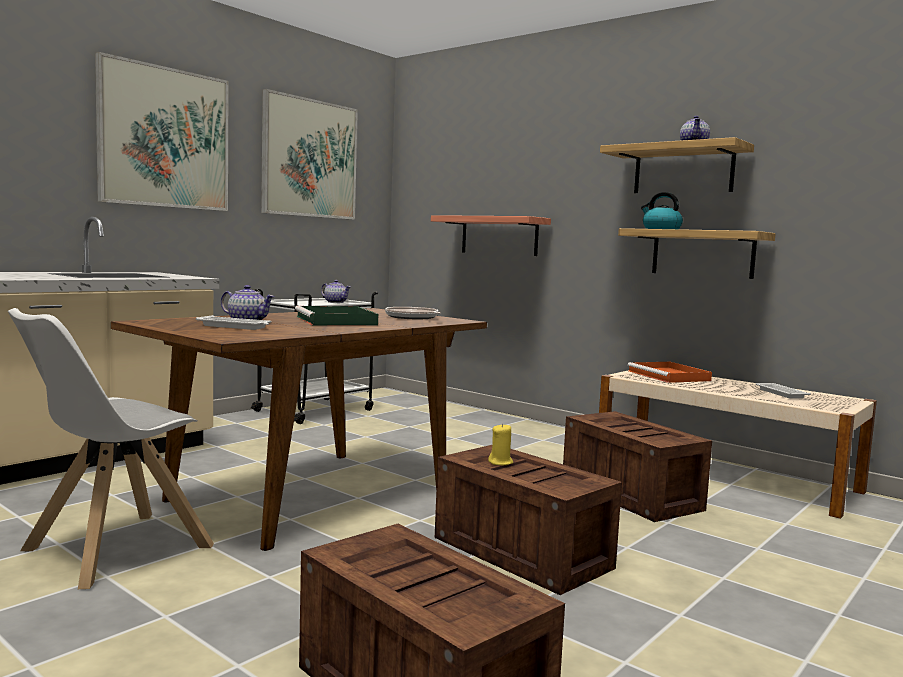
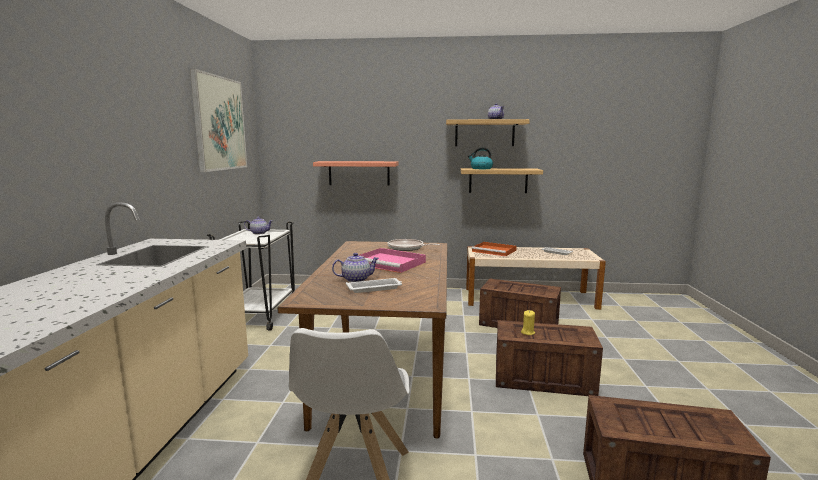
camera: 35 degrees left, 5 degrees up
(164, 138) = (137, 117): picture -> none
(337, 321) = (391, 263): green tray -> pink tray

